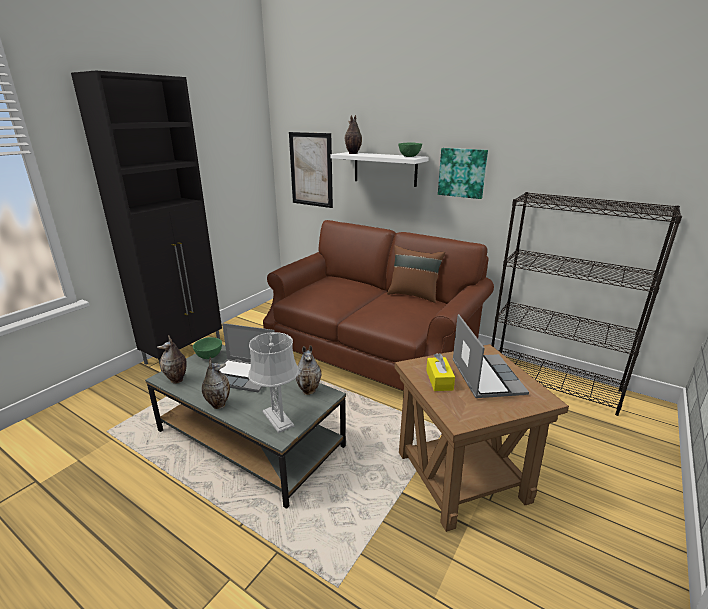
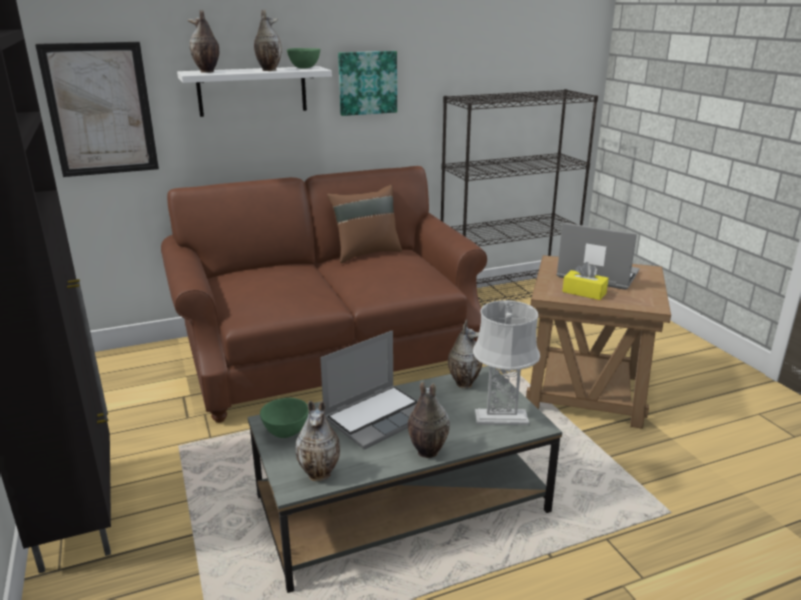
camera: 55 degrees left, 0 degrees up
(383, 155) = (268, 70): none -> vase

